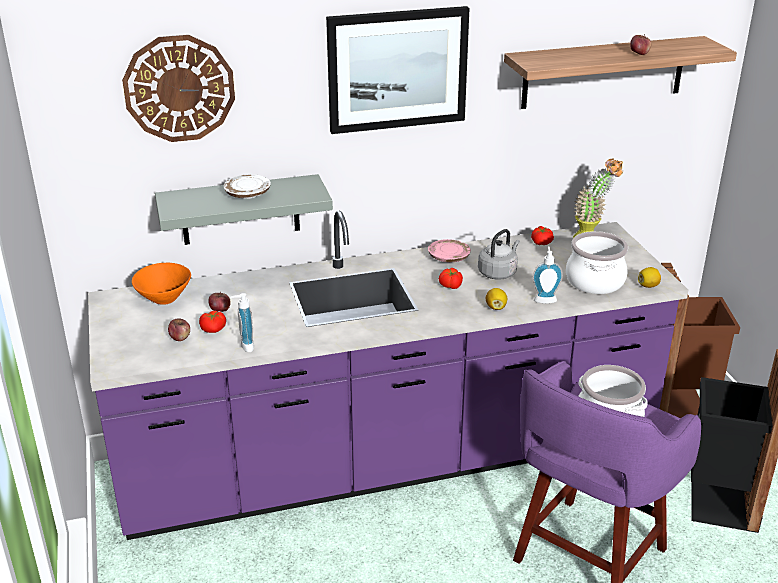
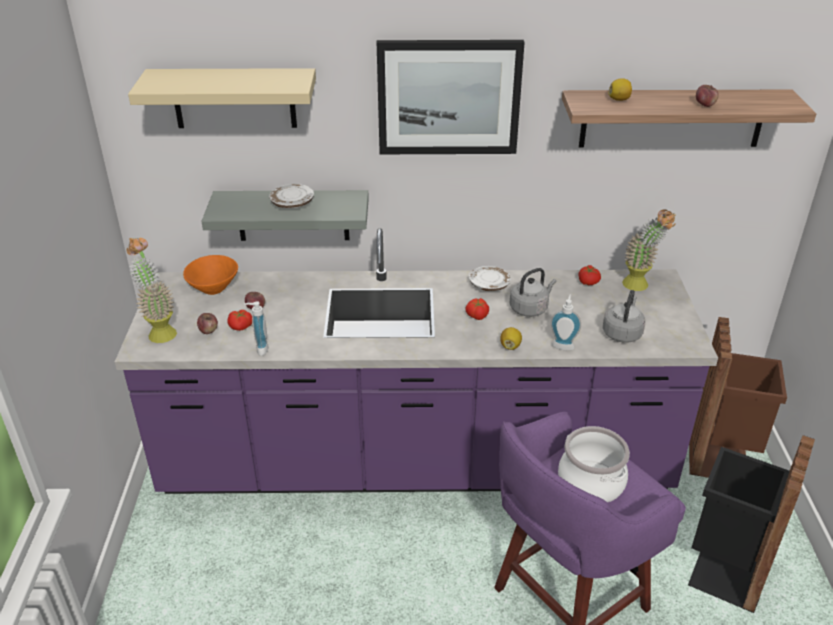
camera: 15 degrees right, 5 degrees up
(125, 346) = (159, 331): none -> potted plant
(179, 88) = (234, 98): wall clock -> beige shelf
(448, 257) = (489, 285): pink plate -> white plate
(594, 281) = (622, 333): cooking pot -> grey kettle
(648, 286) = (677, 347): lemon -> lemon (619, 99)

